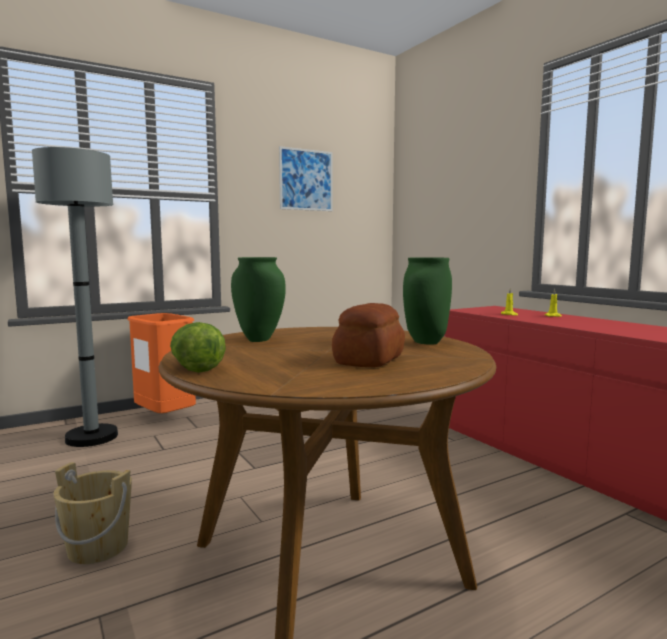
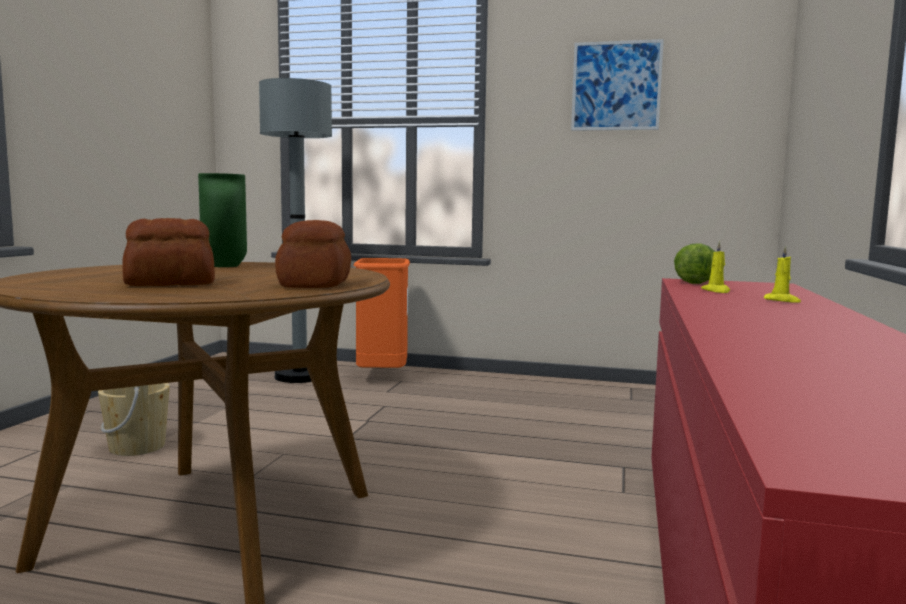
camera: 45 degrees right, 0 degrees up
(195, 367) = (73, 270): lettuce -> lettuce (693, 281)
(427, 342) = (313, 284): green vase -> bread

